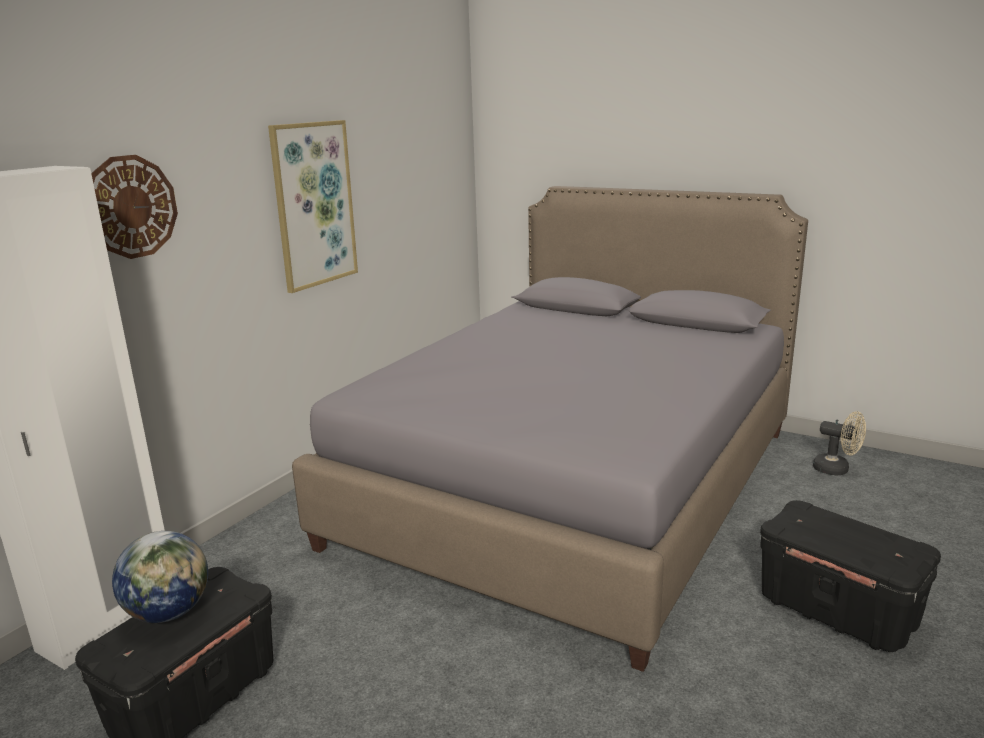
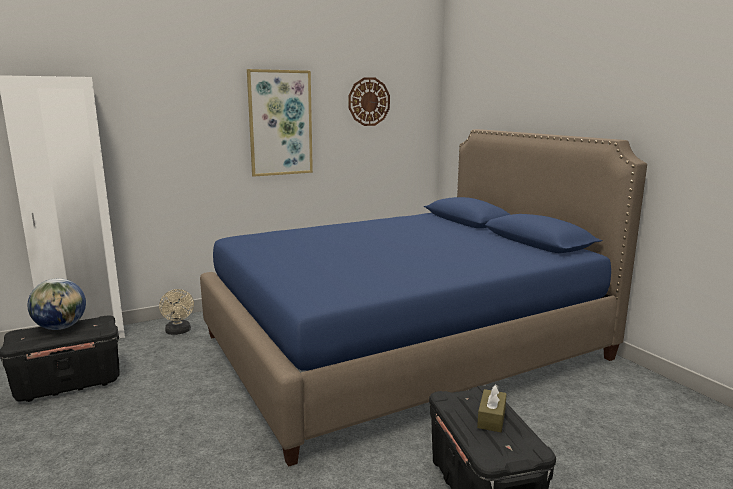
camera: 30 degrees right, 5 degrees down
(131, 207) = (140, 107): wall clock -> wall clock (369, 101)
(574, 485) = (402, 347): grey bed -> blue bed
(837, 469) = (634, 397): beige fan -> beige fan (179, 332)
(848, 532) = (491, 418): none -> brown tissue box

